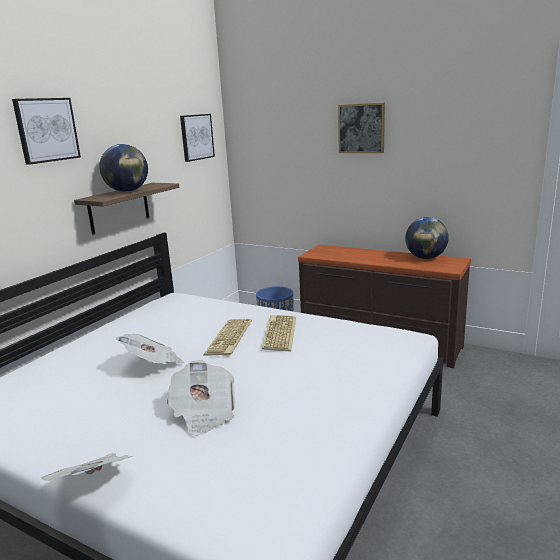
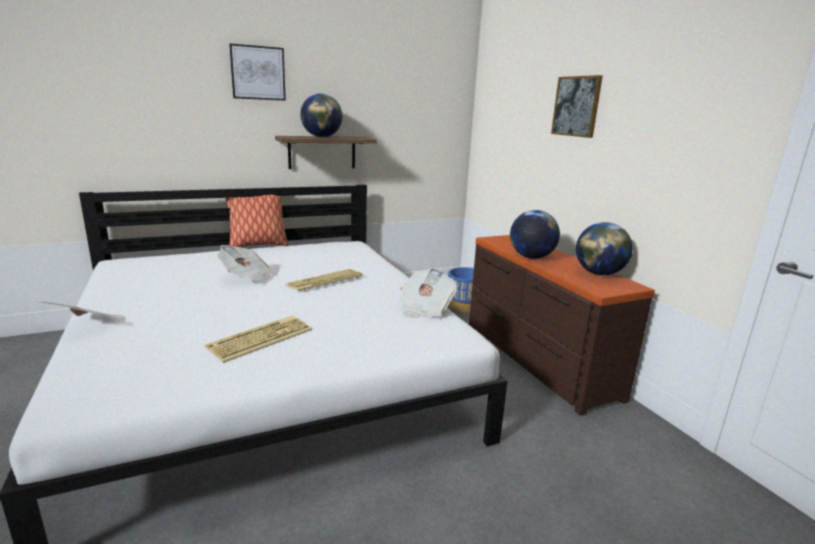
camera: 35 degrees right, 0 degrees up
(84, 331) = (258, 245): none -> pillow
(196, 137) = (431, 103): picture -> none
(203, 413) = (208, 318): newspaper -> newspaper (425, 308)
(278, 333) = (365, 292): keyboard -> keyboard (261, 338)
(367, 260) = (531, 257): none -> globe

